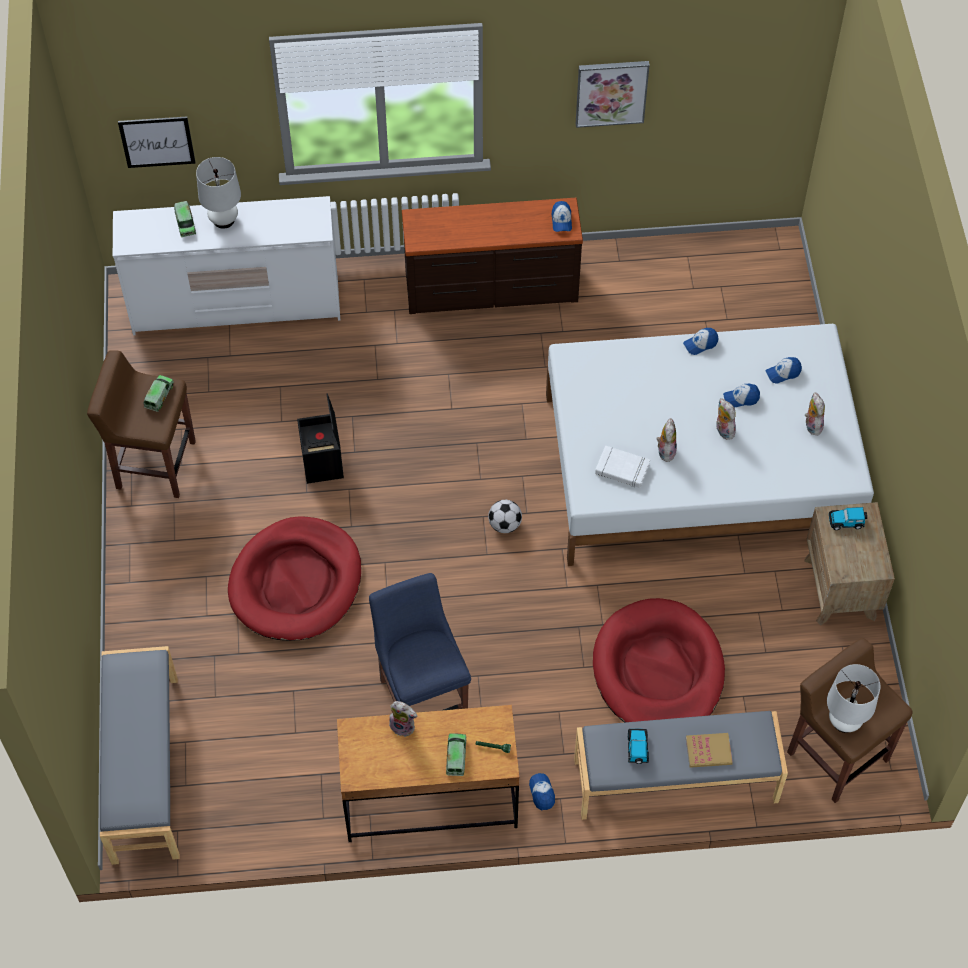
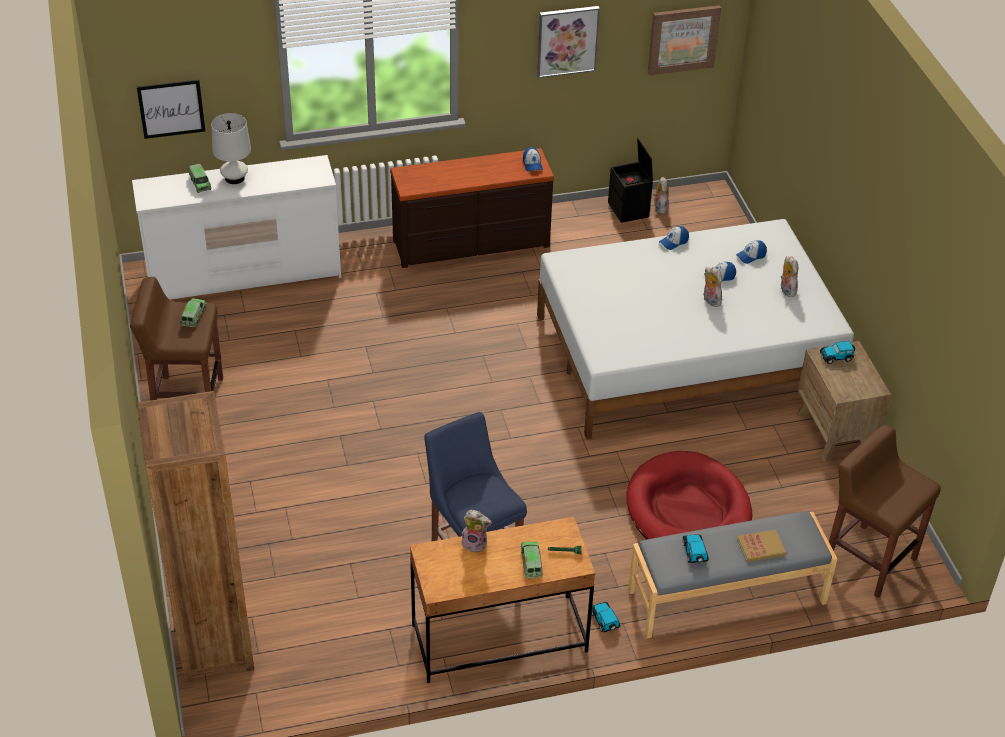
camera: 10 degrees left, 15 degrees down
(144, 769) = (214, 644): grey bench -> brown bookcase
(296, 582) = (337, 477): red dog bed -> none
(323, 464) = (345, 384): black storage box -> black storage box (629, 210)
(505, 525) = (522, 414): football -> none
(542, 793) = (604, 621): cap -> toy car
(622, 469) = (628, 336): white book -> none
(665, 451) = (663, 319): plush toy -> plush toy (659, 207)
(750, 94) = (683, 39): none -> picture
(844, 721) = (882, 499): white table lamp -> none

